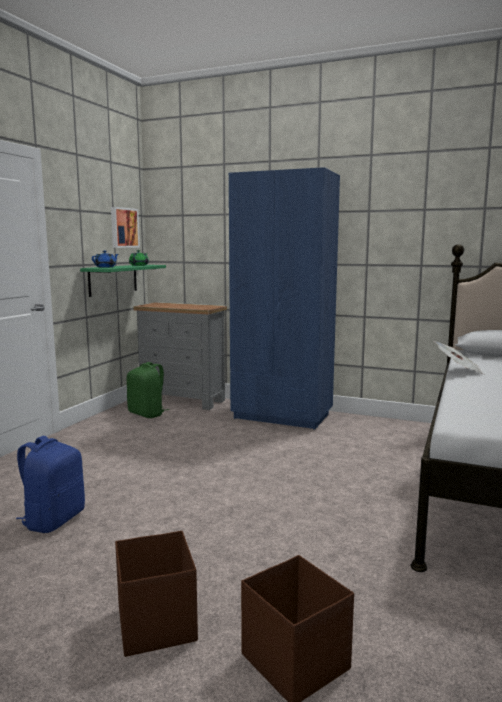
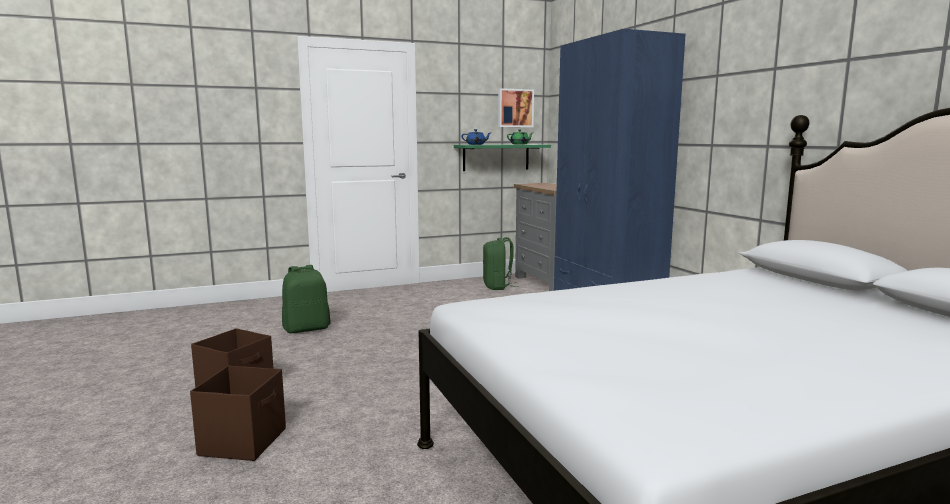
camera: 45 degrees right, 0 degrees up
(53, 520) = (307, 328): blue backpack -> green backpack
(458, 371) = (665, 278): newspaper -> none

